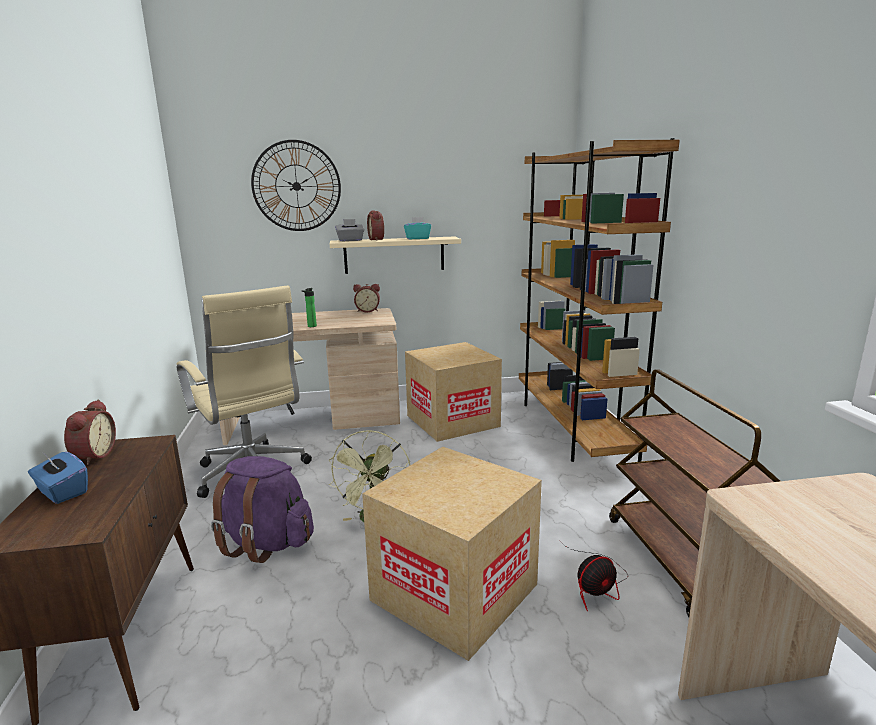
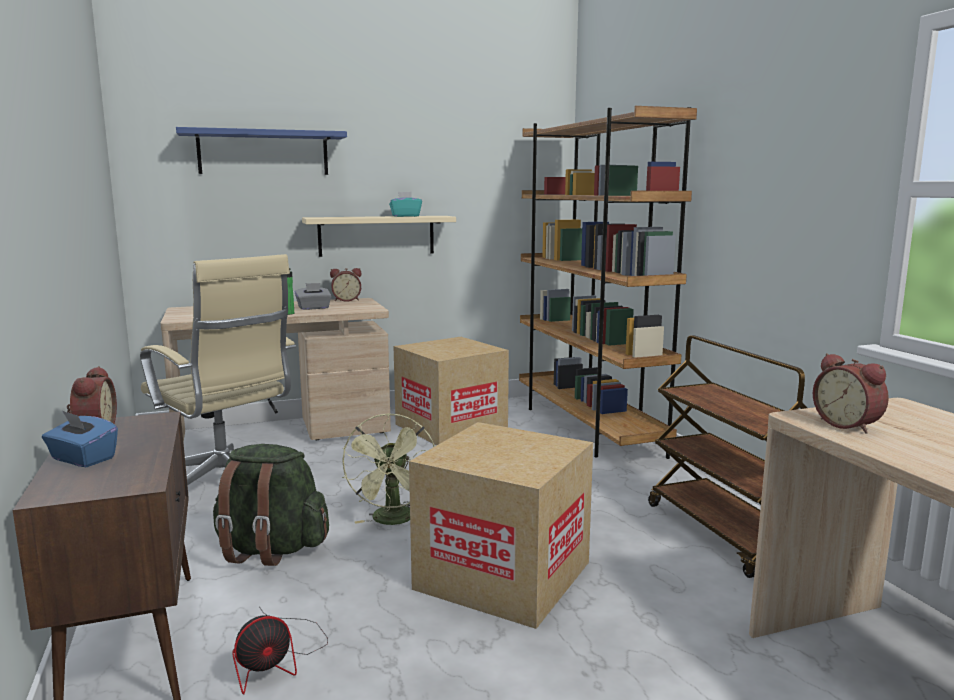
camera: 10 degrees left, 5 degrees down
(266, 543) = (270, 550): purple backpack -> green backpack
(296, 186) = (263, 153): wall clock -> blue shelf
(350, 240) = (327, 217): grey tissue box -> grey tissue box (313, 308)
(378, 239) = (359, 216): alarm clock -> alarm clock (848, 425)
(596, 585) = (649, 558): fan -> fan (277, 659)

